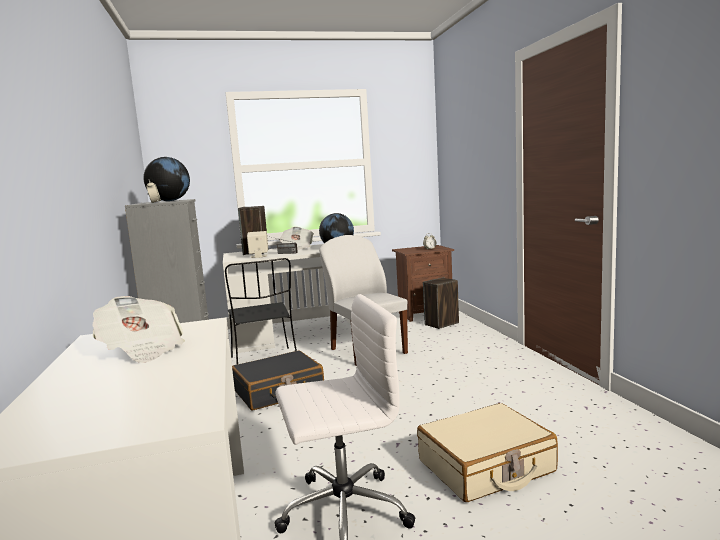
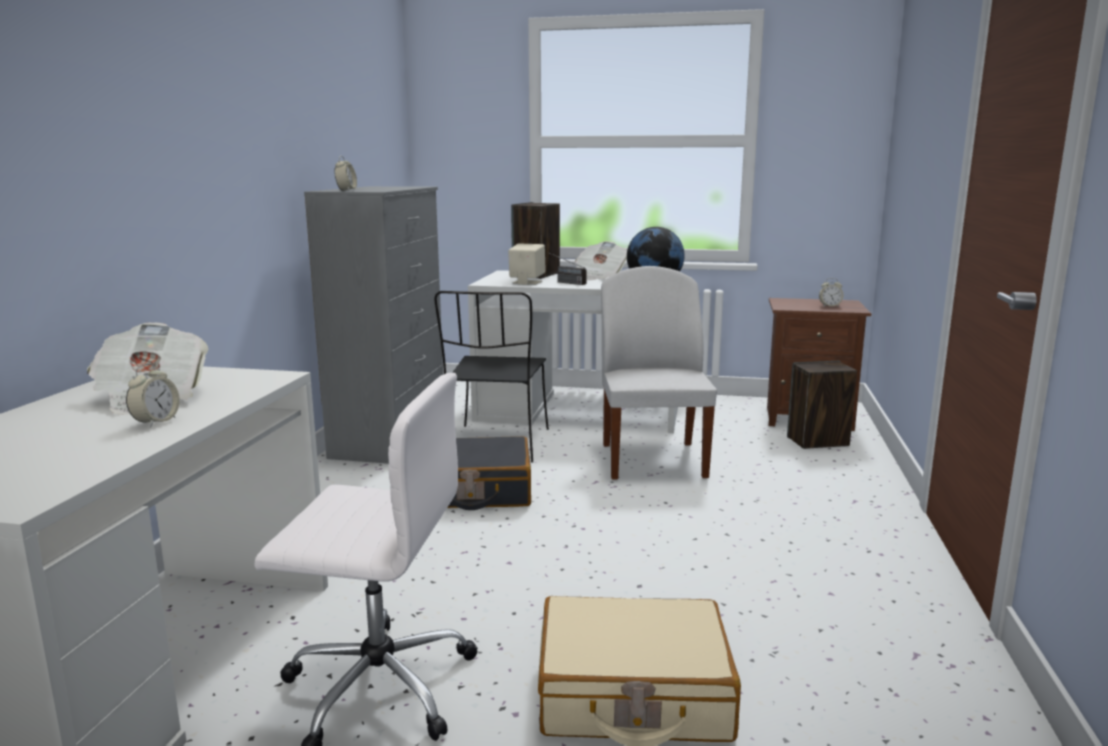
camera: 25 degrees right, 5 degrees up
(169, 201) = (386, 188): globe -> none
(182, 360) = (156, 422): none -> alarm clock

